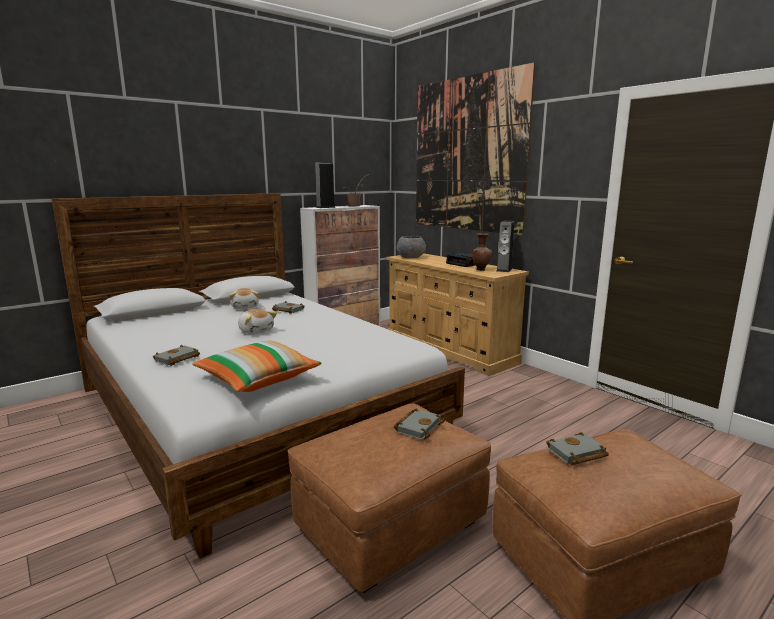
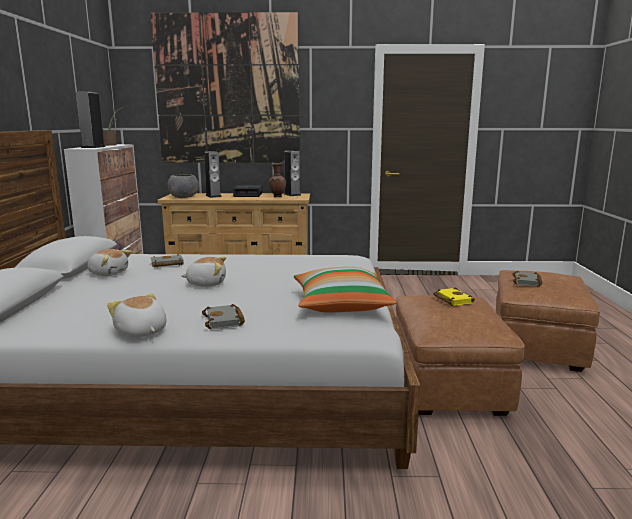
camera: 50 degrees left, 0 degrees up
(138, 348) = (141, 332): none -> plush toy
(418, 426) = (451, 300): grey book -> yellow book
(435, 260) = (213, 196): none -> speaker

